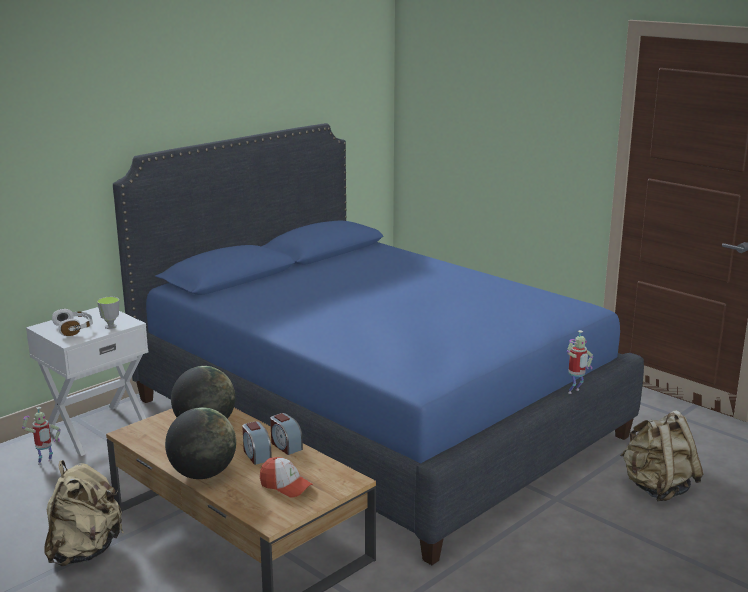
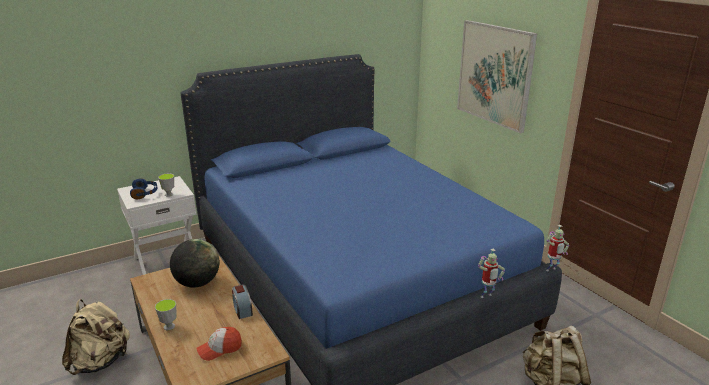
camera: 15 degrees right, 5 degrees up
(45, 463) = (119, 283): toy robot -> toy robot (551, 270)
(74, 328) = (145, 193): white headphones -> blue headphones
(203, 474) = (169, 326): globe -> cup
(256, 455) = (217, 315): alarm clock -> none
(285, 486) = (220, 349): cap -> cap turned 105 degrees clockwise
(510, 139) = (495, 74): none -> picture

